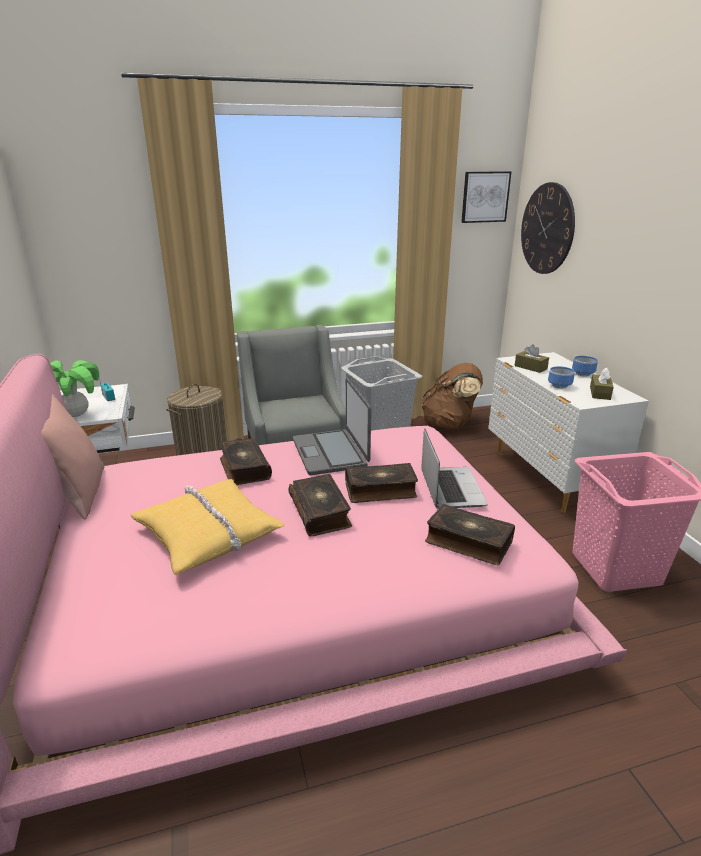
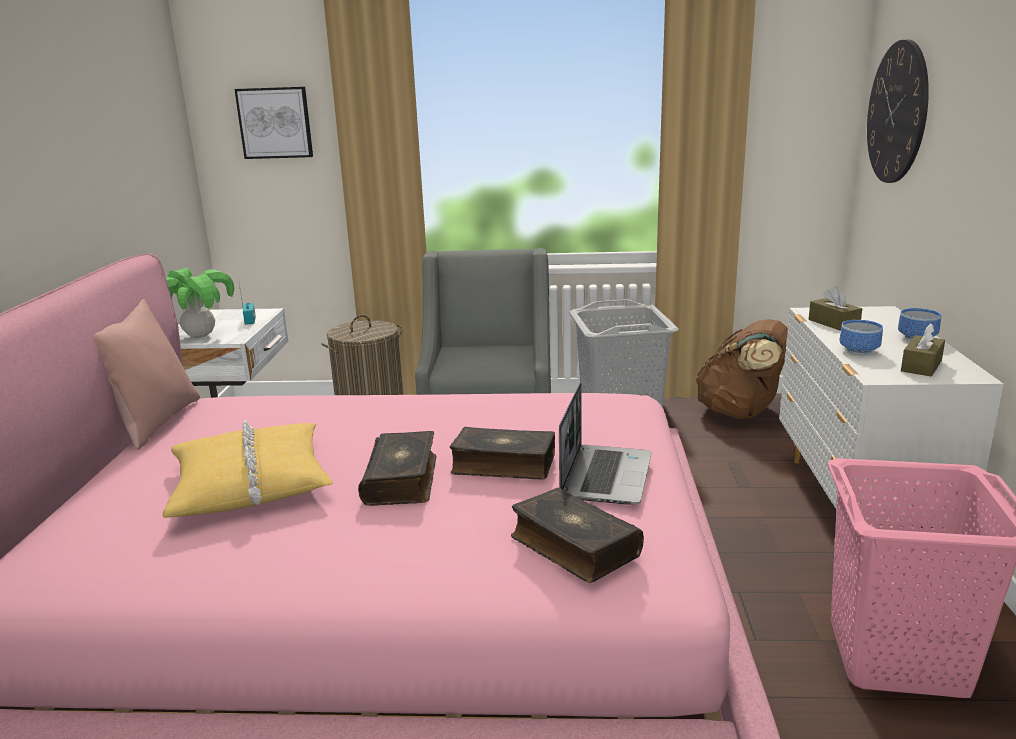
camera: 20 degrees right, 5 degrees down
(244, 469) = (351, 417): book -> none
(330, 453) = (475, 412): laptop -> none
(485, 197) = (809, 69): picture -> picture (275, 123)

